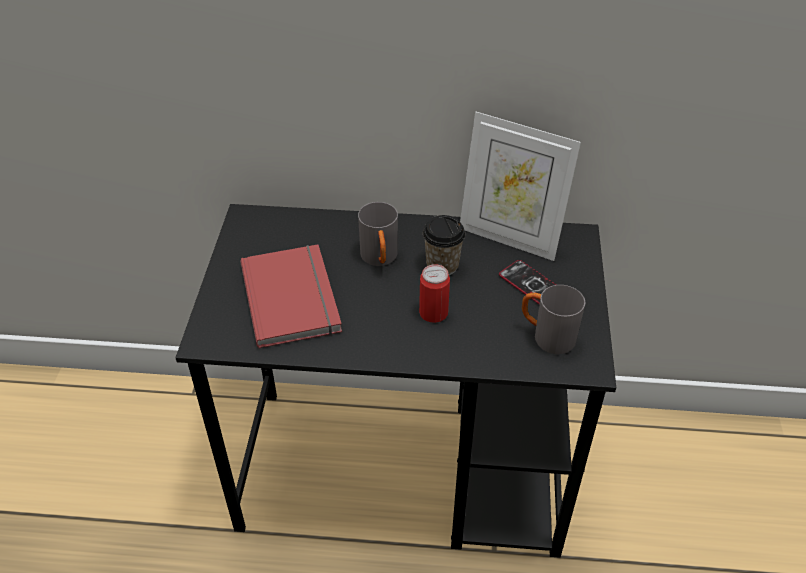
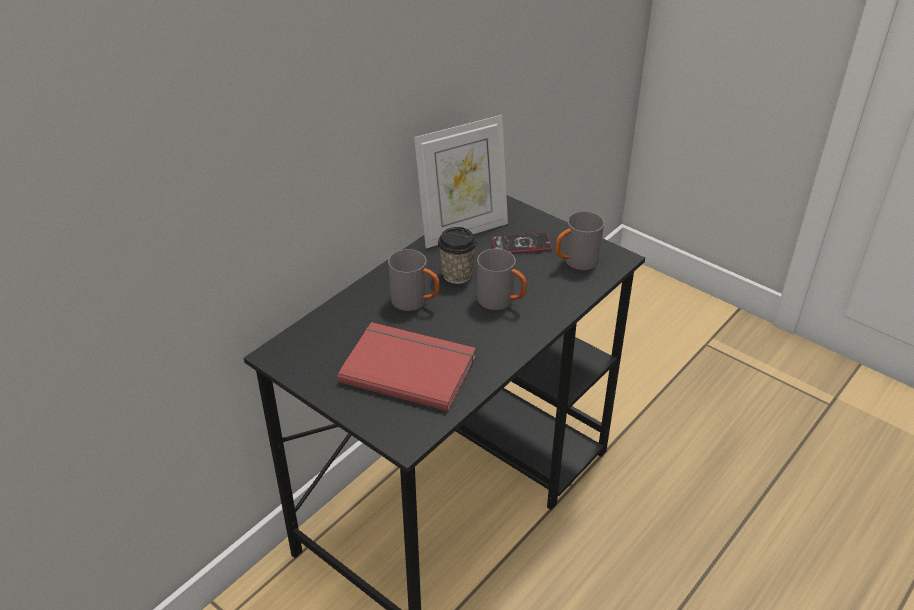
camera: 55 degrees left, 5 degrees down
(433, 313) = (501, 302): can -> grey mug

